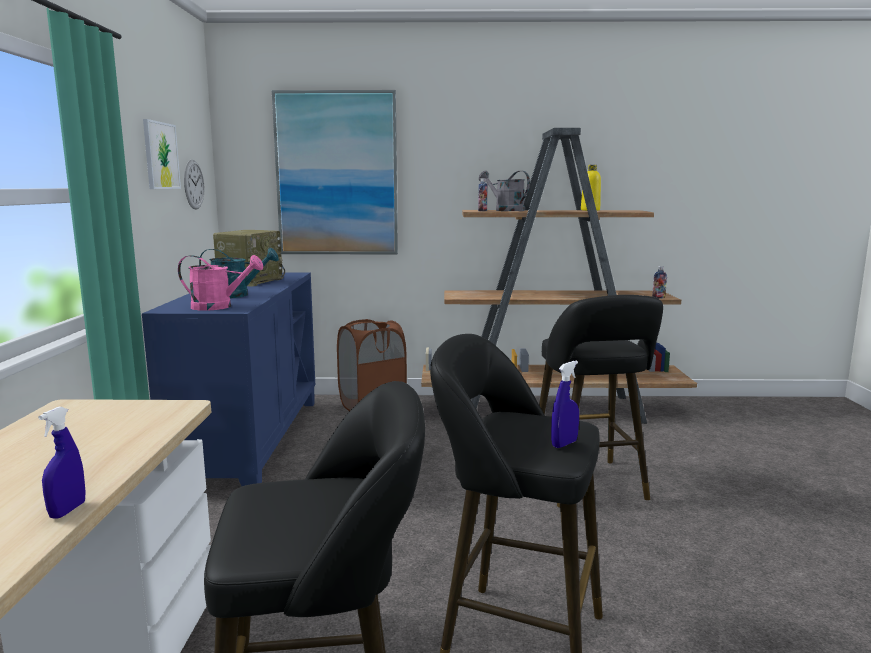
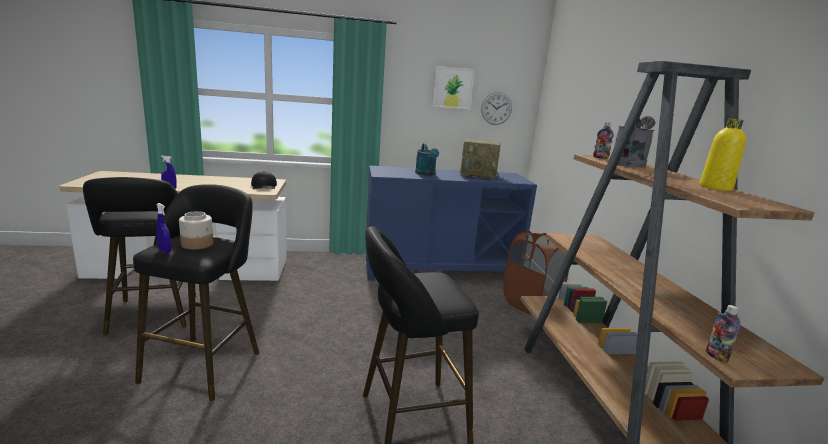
camera: 80 degrees right, 5 degrees up
(123, 412) = (264, 186): none -> black cap
(219, 307) = (388, 172): pink watering can -> none
(337, 174) = (581, 110): picture -> none
(528, 426) = (197, 244): none -> jar

